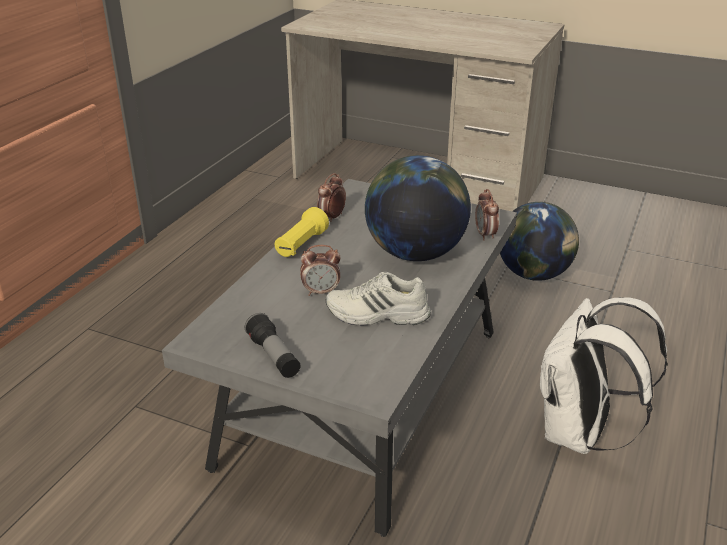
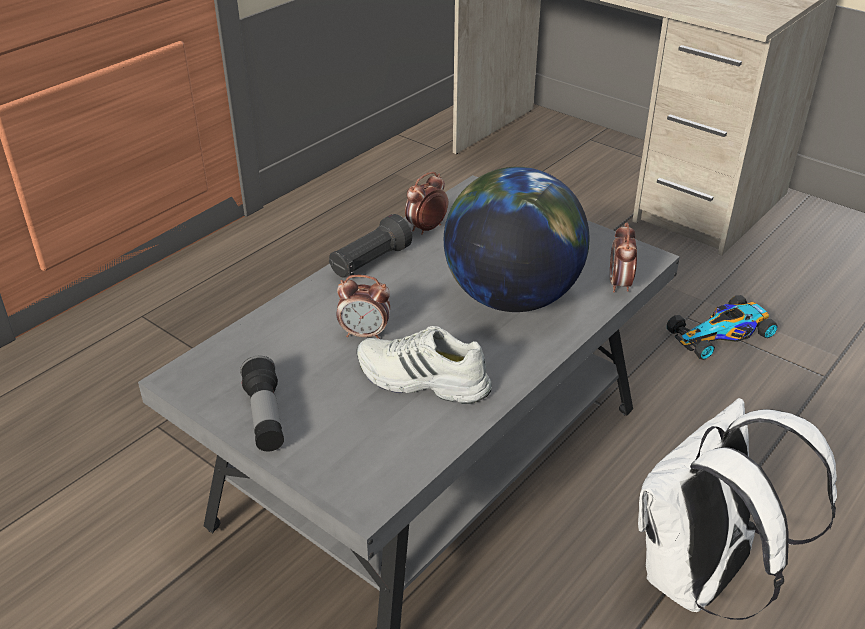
camera: 15 degrees right, 5 degrees up
(301, 245) = (370, 262): yellow flashlight -> black flashlight
(534, 274) = (722, 333): globe -> toy car

